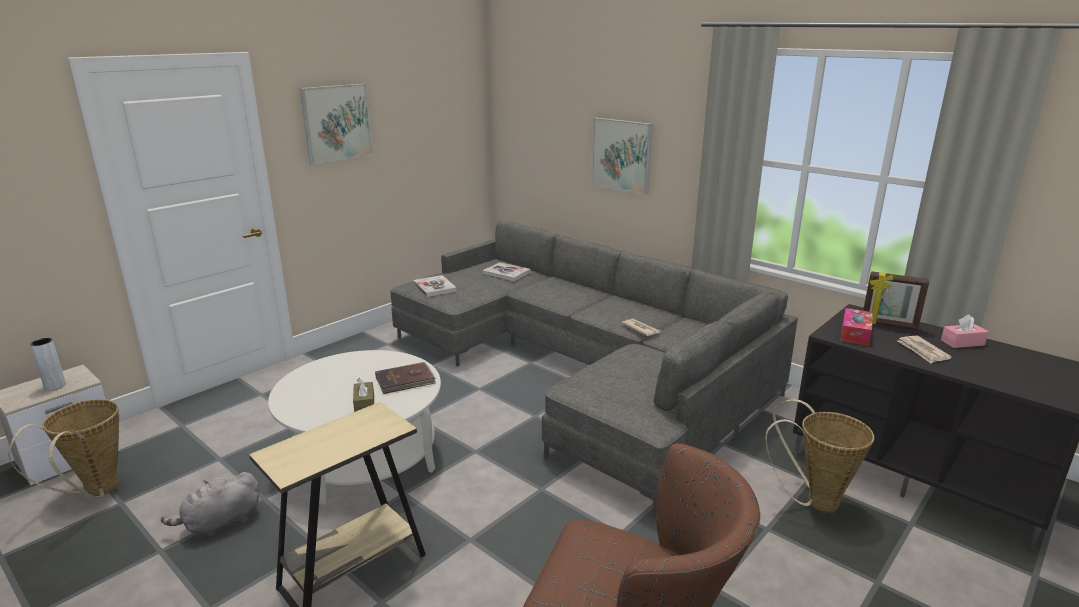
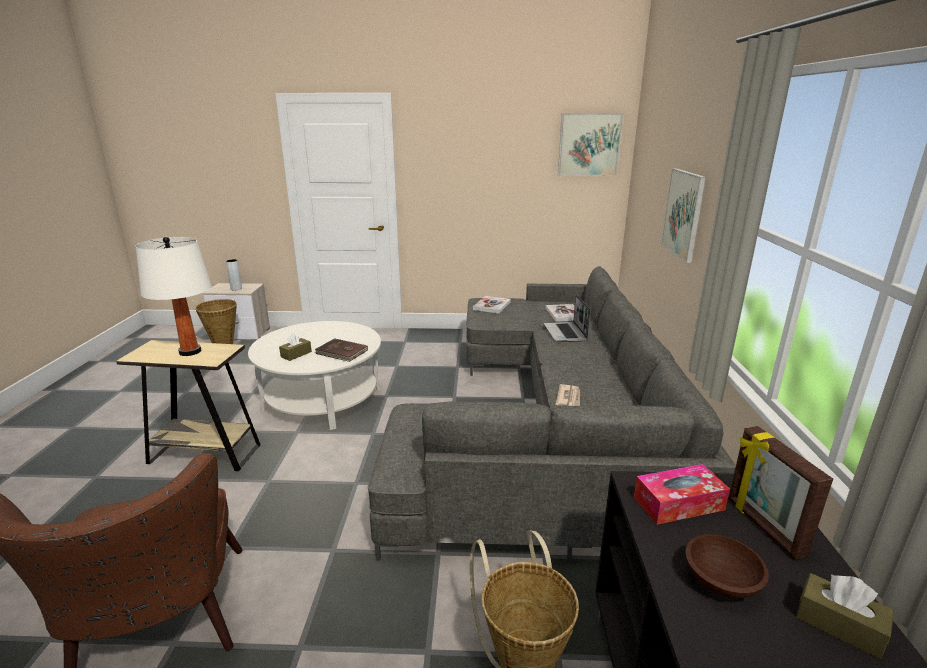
camera: 50 degrees right, 0 degrees up
(220, 523) = (219, 394): grey plush toy -> none
(337, 123) = (458, 154): picture -> picture (589, 145)
(344, 435) = (190, 351): none -> white table lamp
(541, 287) = (565, 333): none -> laptop
(922, 351) = (721, 582): newspaper -> brown bowl
(962, 342) = (839, 625): pink tissue box -> brown tissue box

